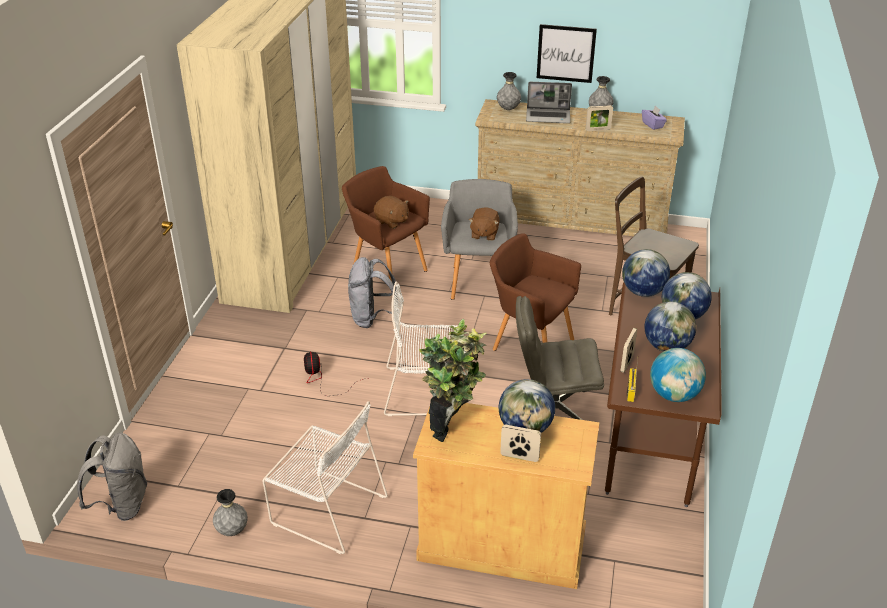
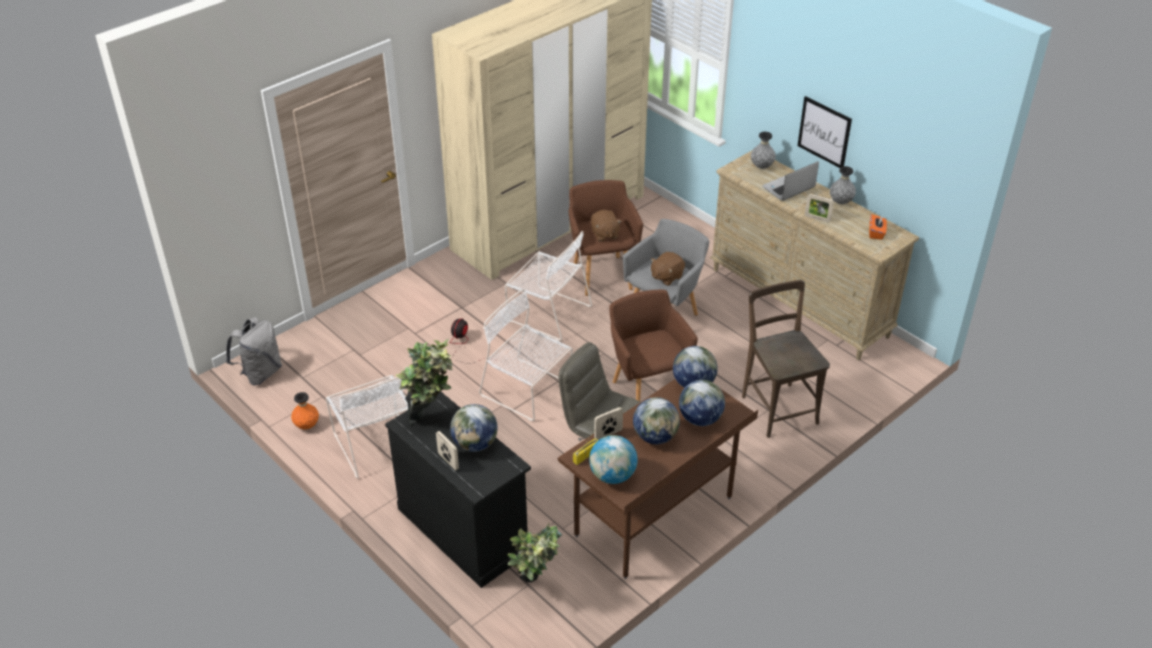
camera: 35 degrees right, 5 degrees up
(232, 531) = (307, 426): grey vase -> orange vase
(372, 318) = (547, 312): grey backpack -> white chair
(502, 544) = (463, 530): beige cabinet -> black cabinet
(548, 117) = (788, 188): laptop -> laptop turned 105 degrees clockwise
(626, 561) = (536, 589): none -> potted plant
(653, 125) = (876, 233): purple tissue box -> orange tissue box

